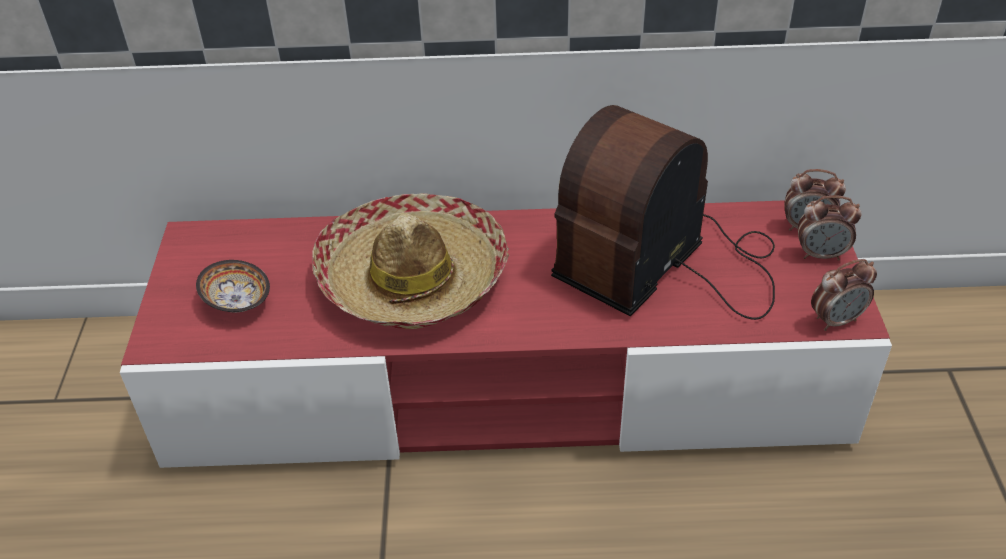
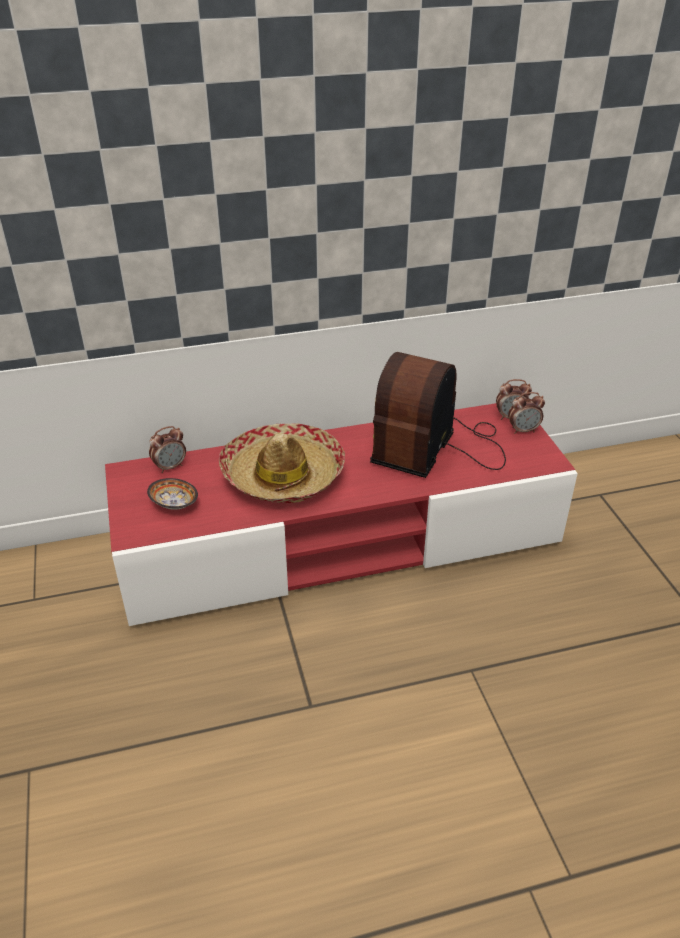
camera: 15 degrees left, 5 degrees down
(836, 320) = (543, 464): alarm clock -> alarm clock (170, 467)

